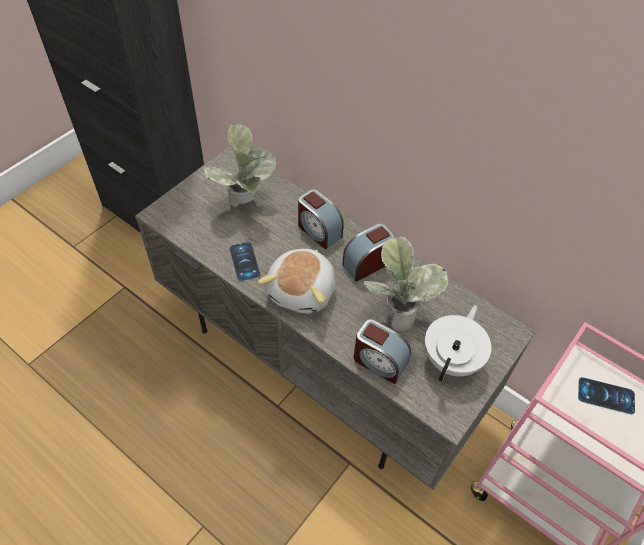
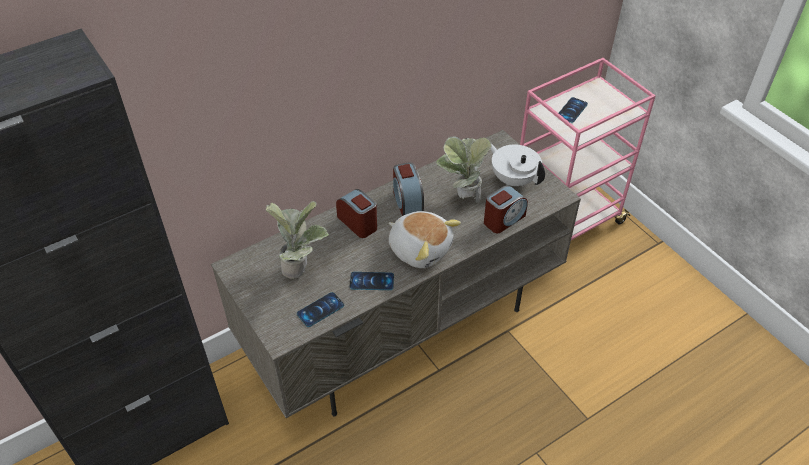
camera: 70 degrees left, 5 degrees down
(198, 232) = (320, 309): none -> phone
(318, 231) = (358, 223): alarm clock -> alarm clock turned 105 degrees counterclockwise

